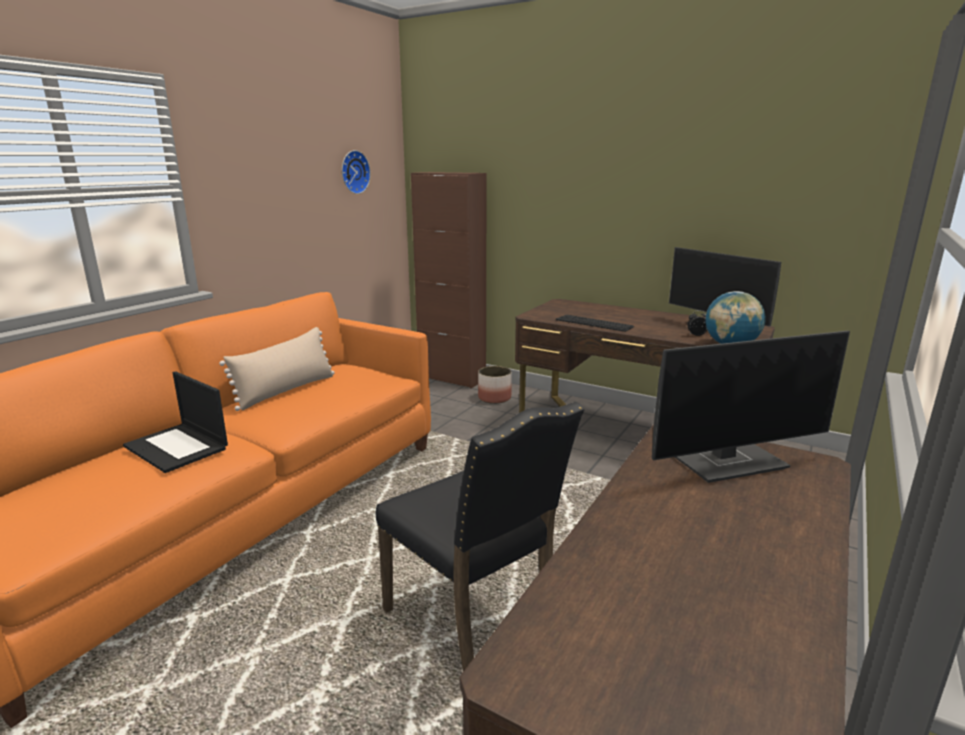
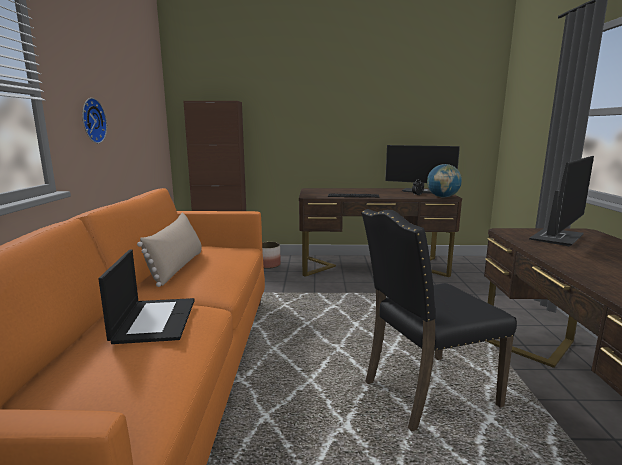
camera: 30 degrees left, 5 degrees down
(178, 447) = (154, 320): laptop -> laptop turned 105 degrees counterclockwise
(353, 172) = (141, 97): wall clock -> wall clock (91, 120)
(474, 623) = (426, 393): black chair -> black chair turned 135 degrees clockwise

